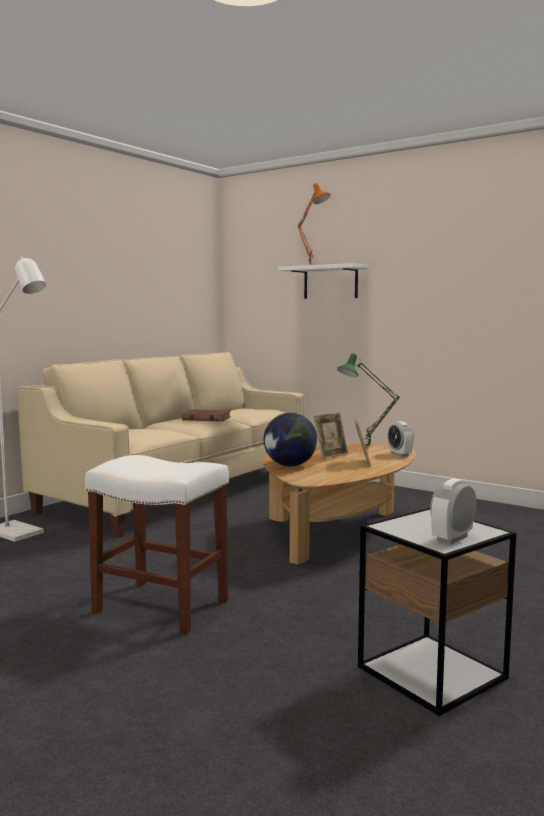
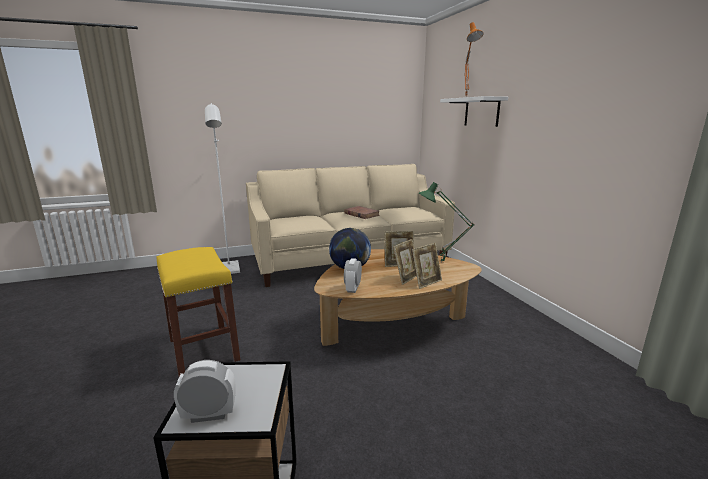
camera: 35 degrees right, 10 degrees up
(159, 606) = (203, 349): white stool -> yellow stool
(386, 462) = (426, 282): none -> picture frame
(400, 454) = (454, 276): alarm clock -> alarm clock (353, 289)

